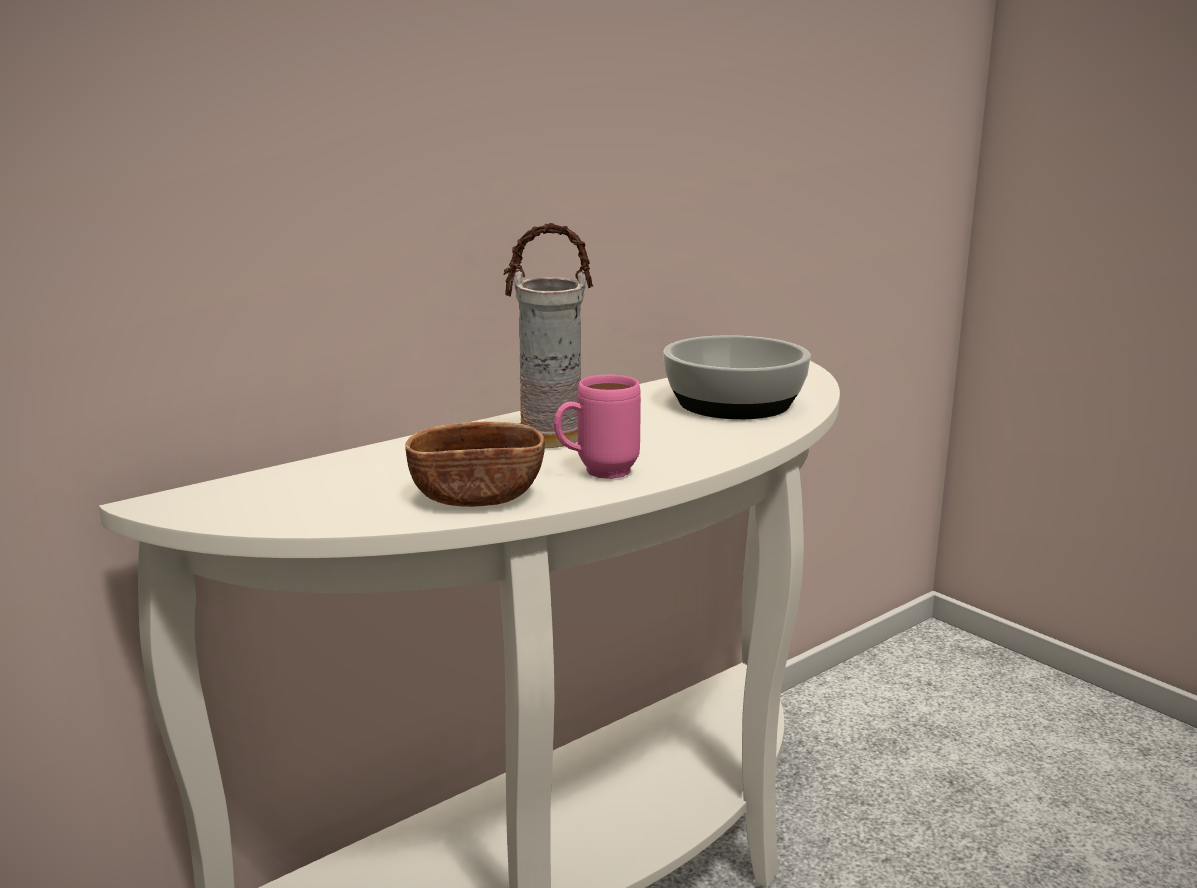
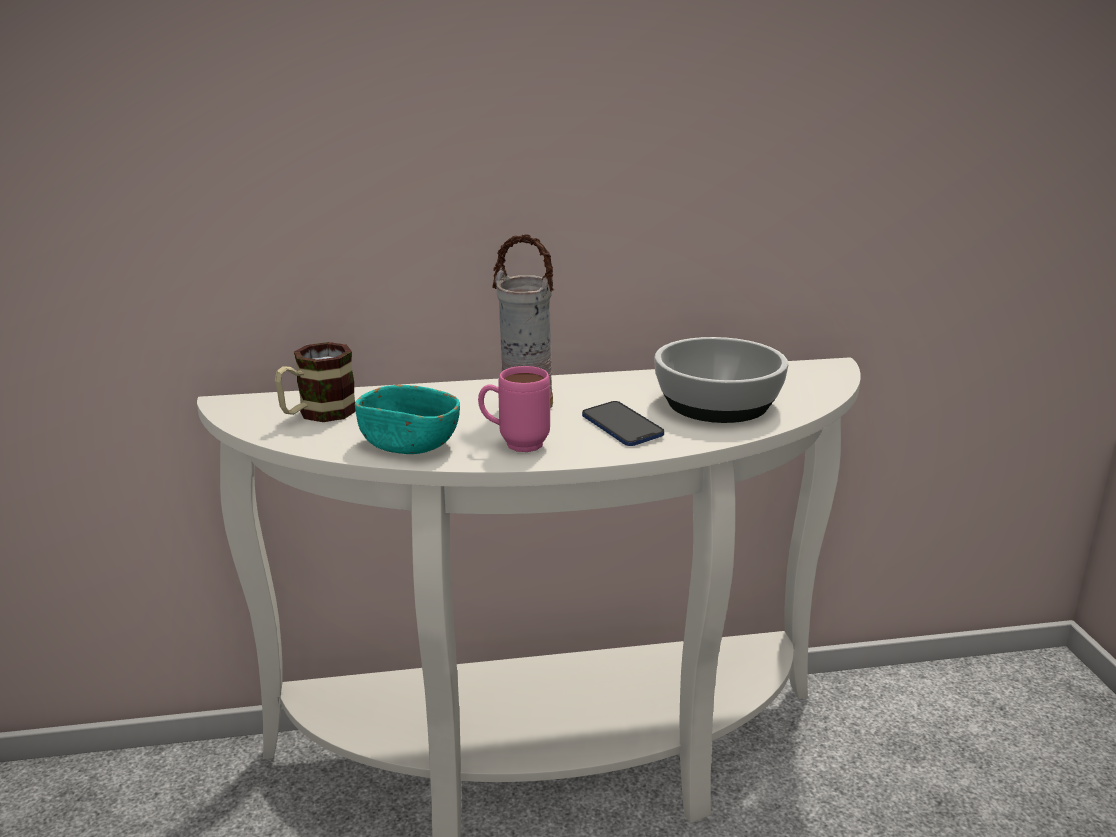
camera: 30 degrees right, 5 degrees up
(309, 491) = (317, 414): none -> mug
(477, 497) = (409, 444): brown bowl -> turquoise bowl
(678, 437) = (622, 426): none -> phone

